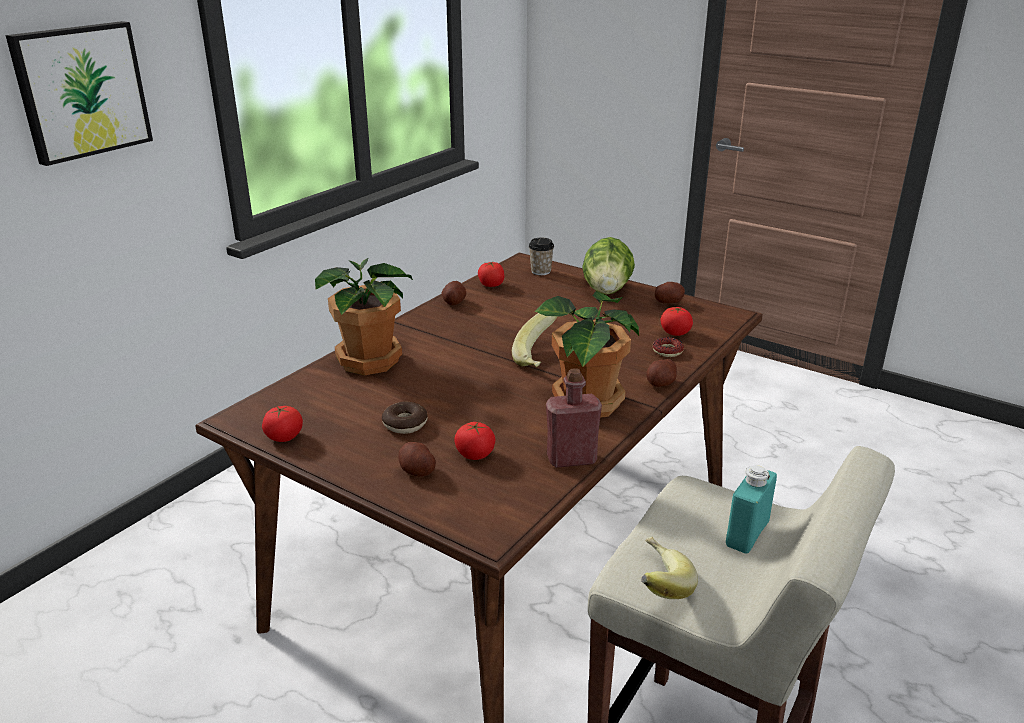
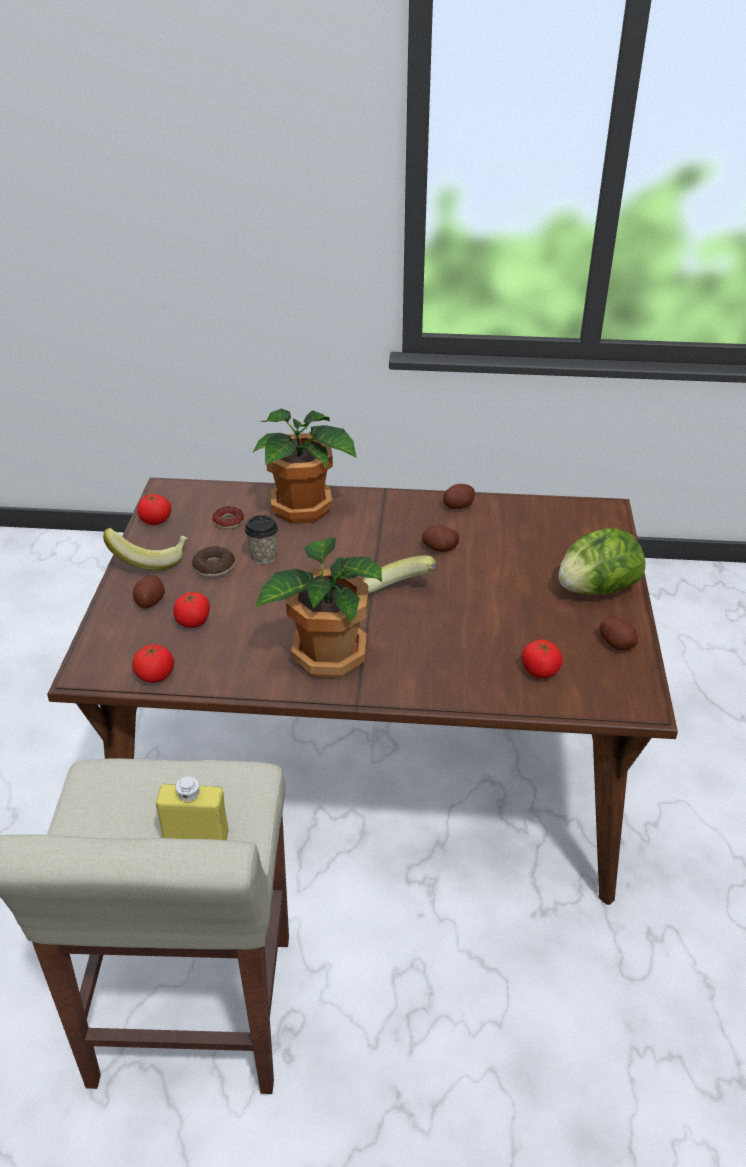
camera: 60 degrees right, 10 degrees up
(81, 91) = (265, 176): picture -> none
(491, 285) = (521, 512): tomato -> tomato (155, 675)
(541, 271) = (591, 529): cup -> cup (263, 557)
(571, 459) = (222, 678): red bottle -> none
(655, 586) = (88, 796): banana -> banana (150, 559)
(661, 383) = (409, 694): potato -> potato (440, 548)
(667, 351) = (488, 678): donut -> donut (228, 521)
(747, 534) = (196, 837): turquoise bottle -> yellow bottle

